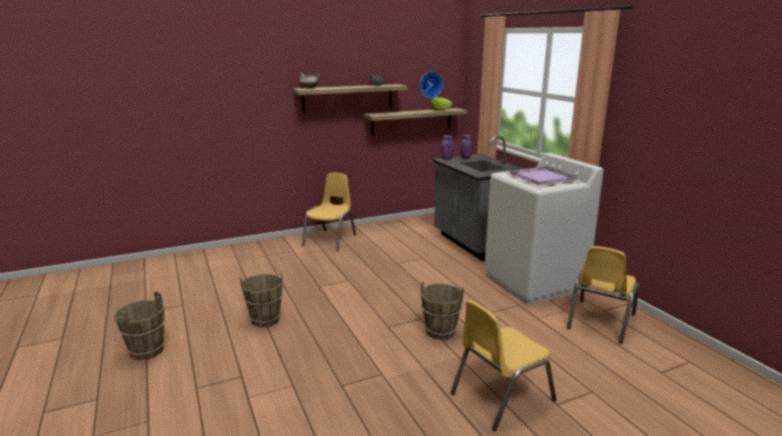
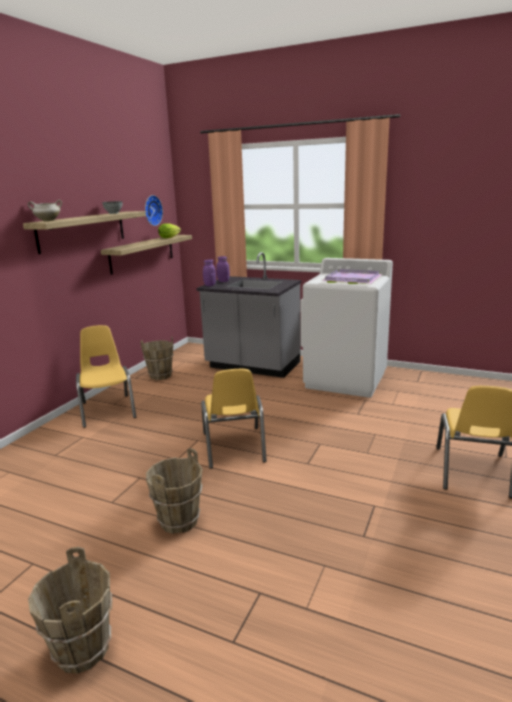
camera: 40 degrees left, 0 degrees up
(440, 331) = (352, 446): brown bucket -> brown bucket (160, 375)
(600, 321) = (428, 389): yellow chair -> yellow chair (234, 447)

